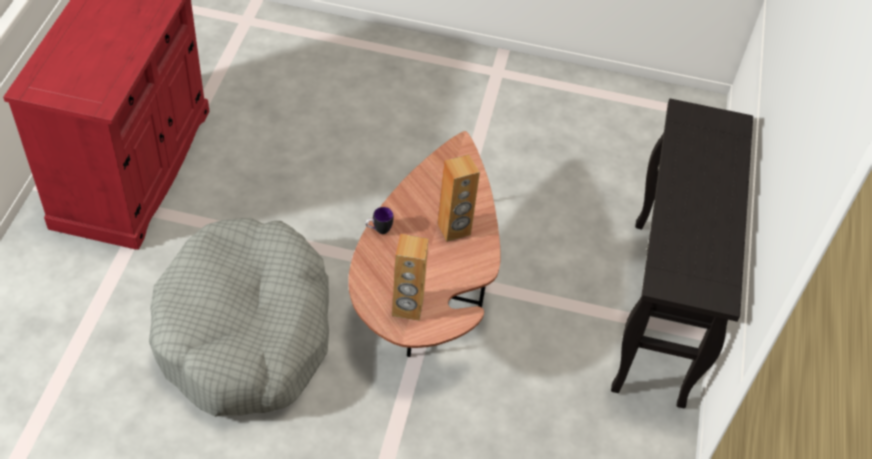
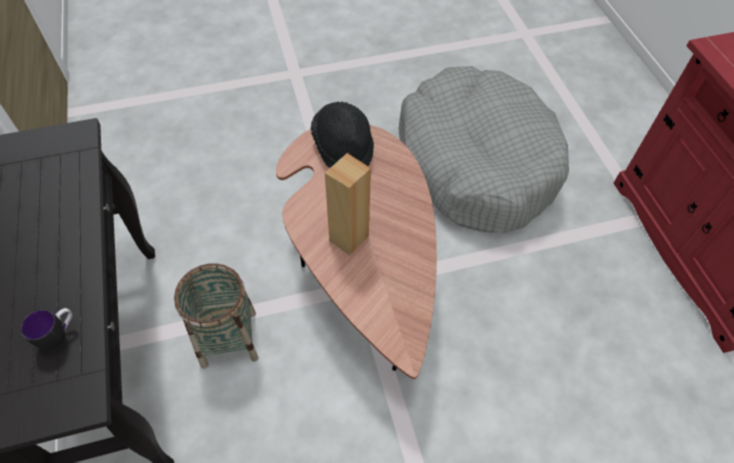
camera: 155 degrees right, 5 degrees up
(378, 230) = (418, 203): mug -> mug (60, 336)
(407, 308) = (343, 148): brown speaker -> black hat
(568, 286) = (228, 338): none -> basket

